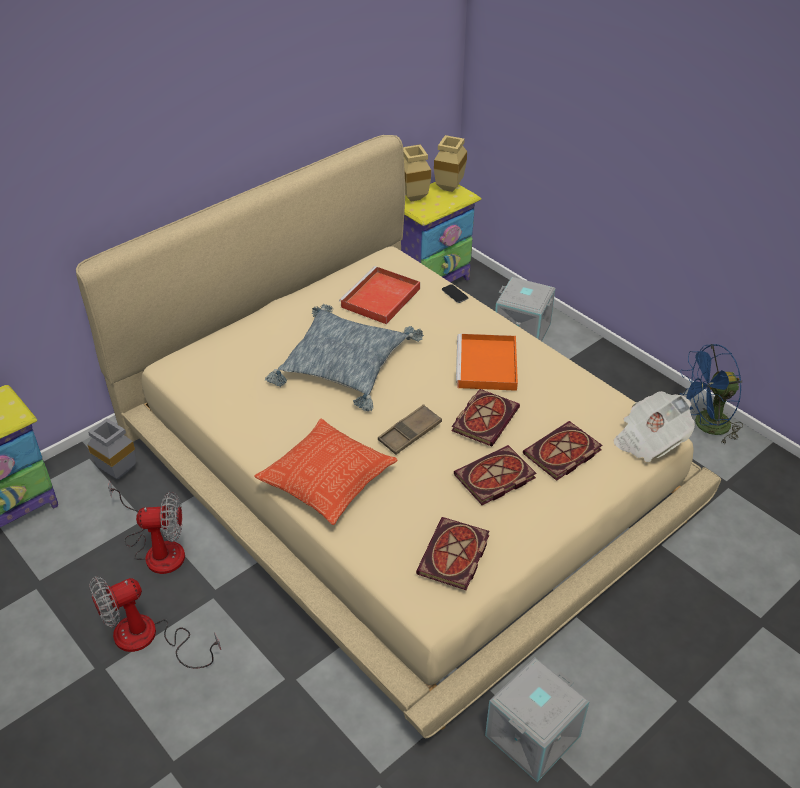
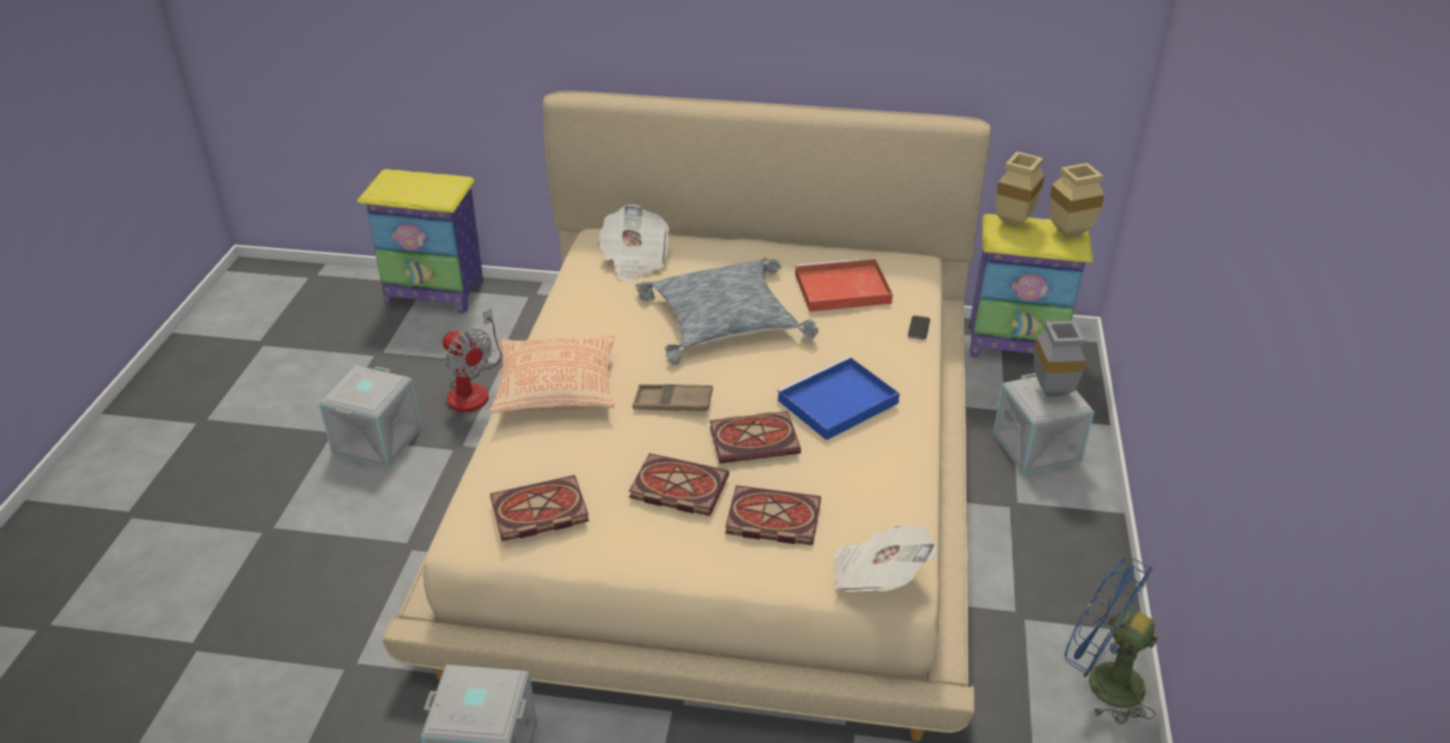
camera: 50 degrees right, 5 degrees down
(116, 472) = (529, 318): grey vase -> grey vase (1049, 390)
(149, 639) = (378, 441): fan -> grey storage box
(226, 365) = (634, 260): none -> newspaper
(328, 481) = (557, 390): orange pillow -> beige pillow
(487, 366) = (836, 403): orange tray -> blue tray

